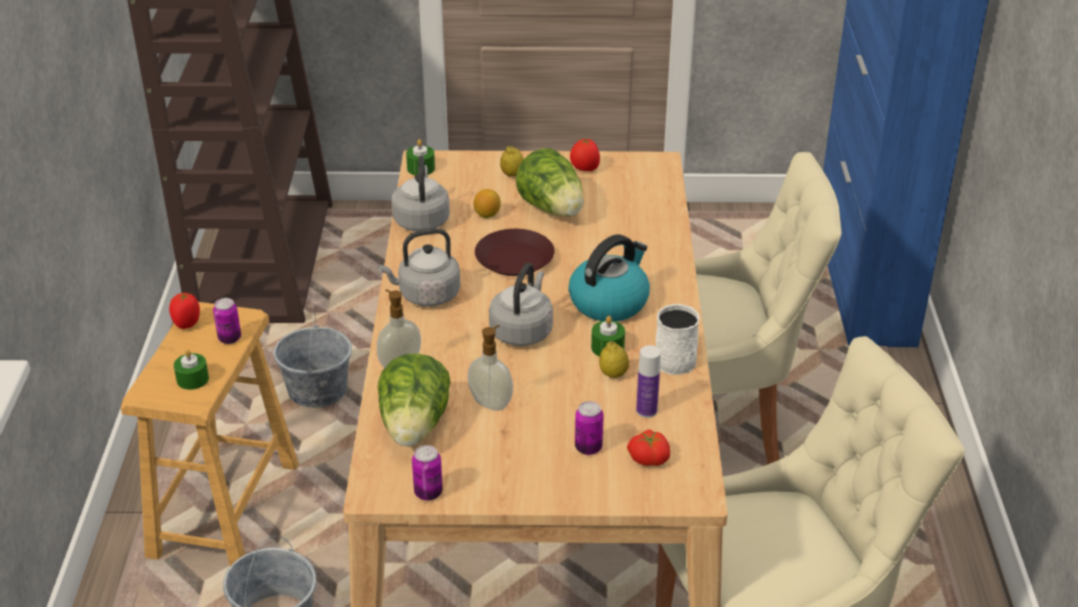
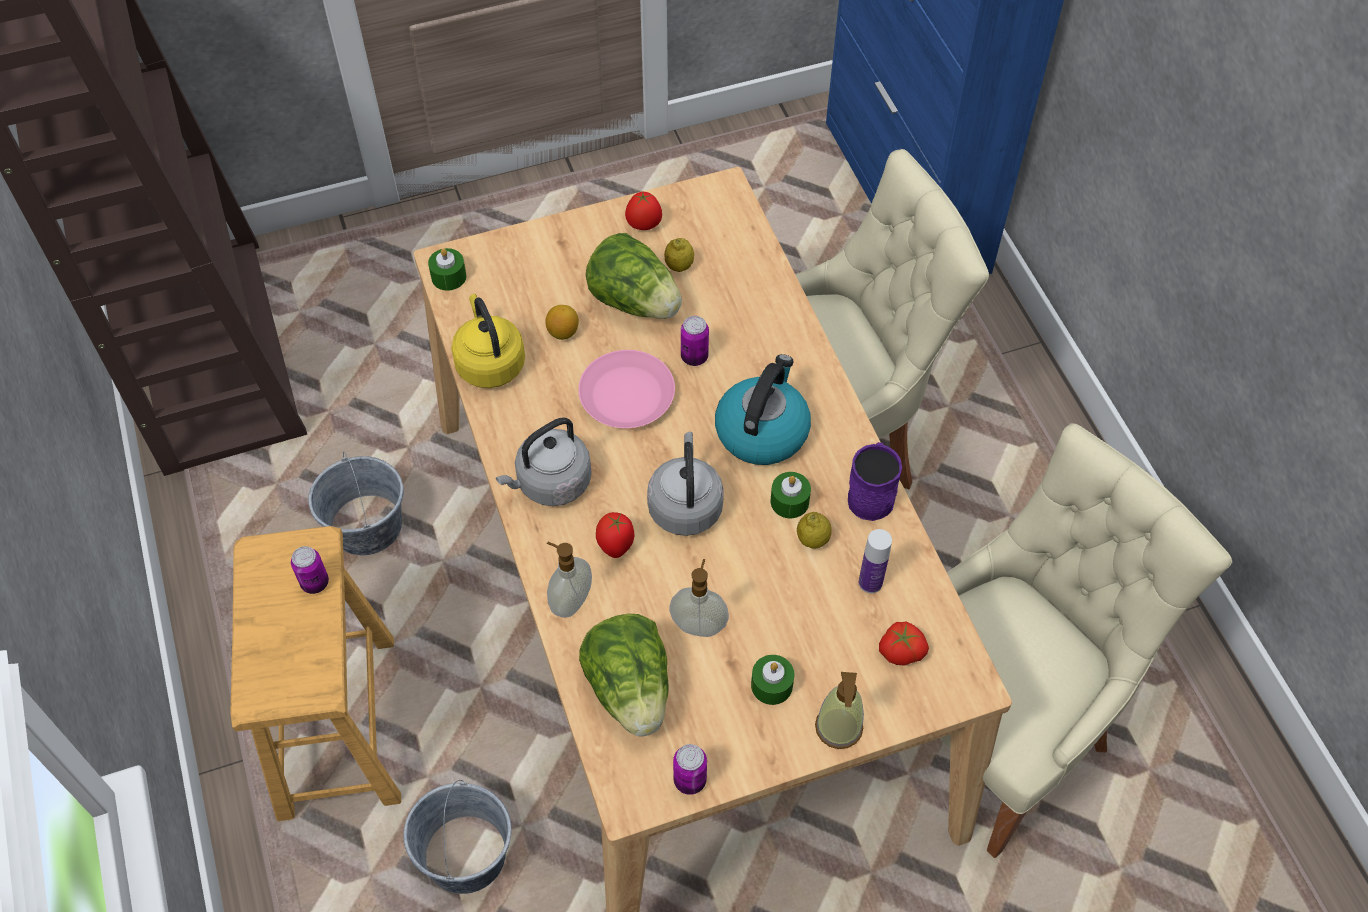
camera: 20 degrees left, 20 degrees up
(187, 324) = (251, 576): tomato -> tomato (616, 545)
(192, 379) = (301, 659): green candle -> green candle (771, 685)
(422, 220) = (489, 362): grey kettle -> yellow kettle
(512, 174) = (563, 257): lemon -> lemon (679, 266)
(515, 259) = (628, 395): brown plate -> pink plate
(568, 492) = (838, 728): none -> soap dispenser
(588, 448) = (832, 657): can -> can (694, 357)
(678, 358) = (871, 493): white mug -> purple mug

